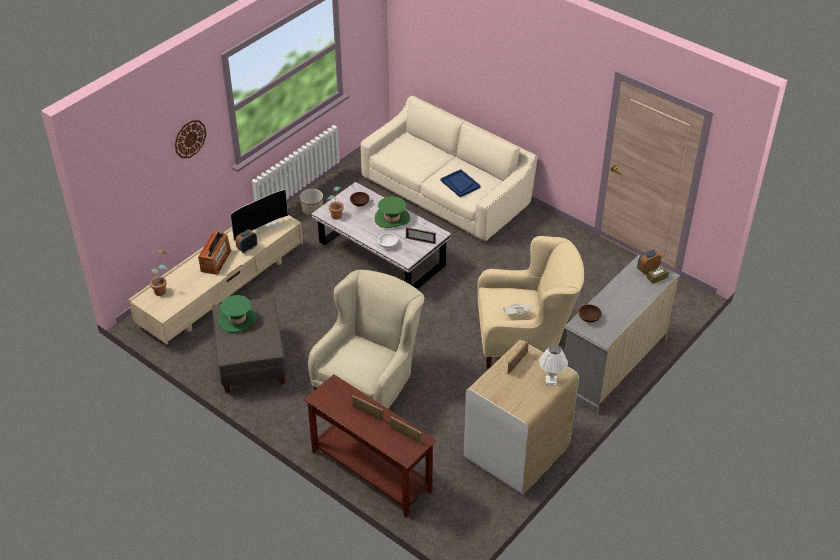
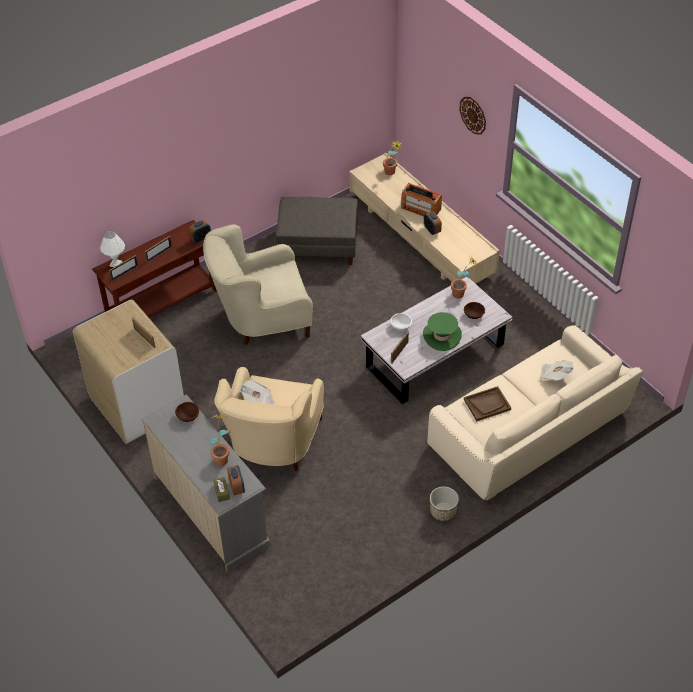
camera: 105 degrees right, 5 degrees up
(237, 319) = (330, 210): green hat -> none
(259, 228) = (460, 241): television -> none
(312, 211) = (519, 312): planter -> planter (443, 512)
(335, 384) = (200, 239): none -> alarm clock
(370, 382) = (261, 320): beige armchair -> beige armchair turned 120 degrees clockwise
(415, 153) = (554, 375): none -> newspaper
(460, 184) = (487, 404): blue tray -> brown tray
(551, 380) = (112, 356): white table lamp -> white table lamp (116, 264)
(621, 286) = (222, 456): none -> potted plant

